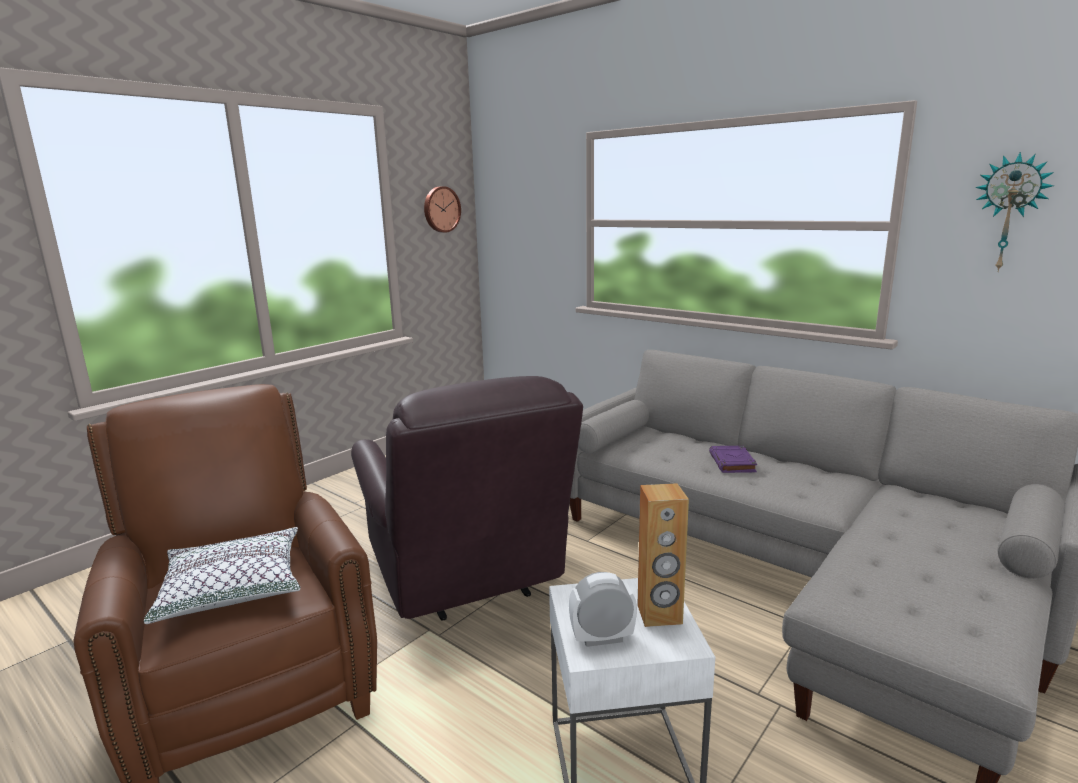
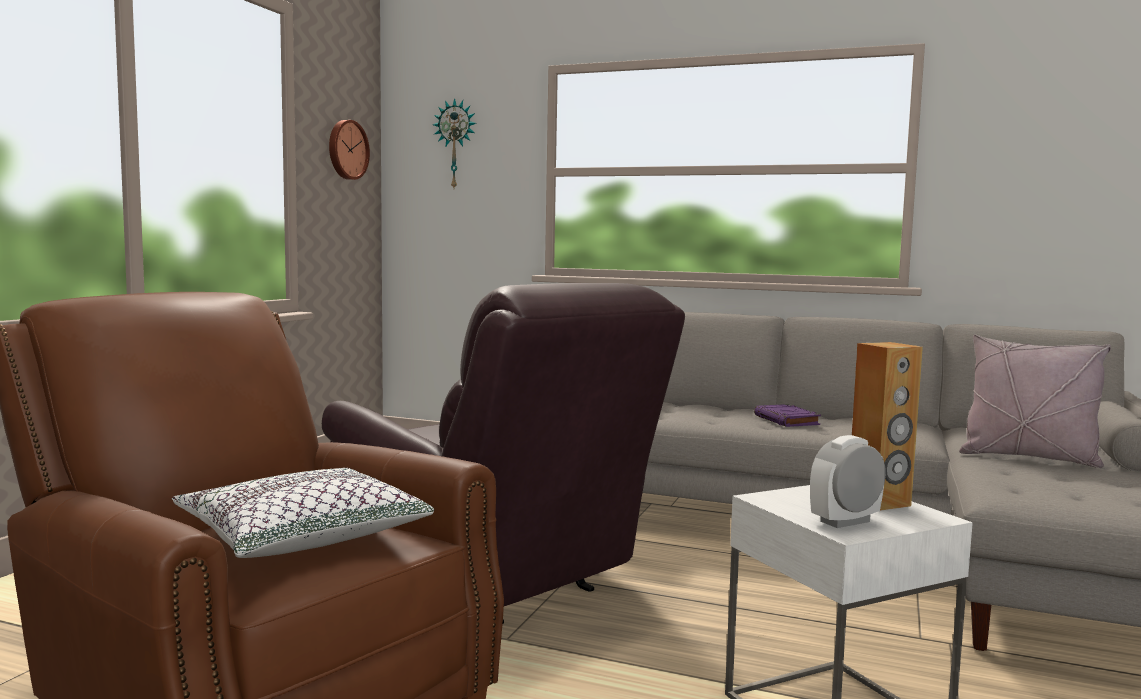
camera: 20 degrees left, 10 degrees down
(919, 542) = (1028, 458): none -> purple pillow
(1009, 213) = (1019, 153): wall clock -> wall clock (456, 144)

